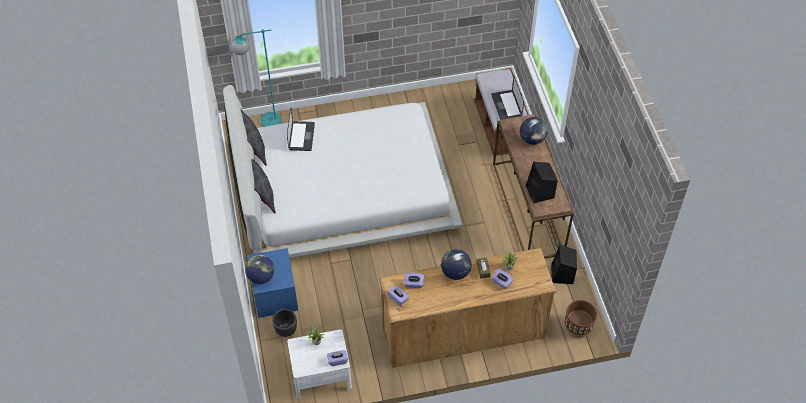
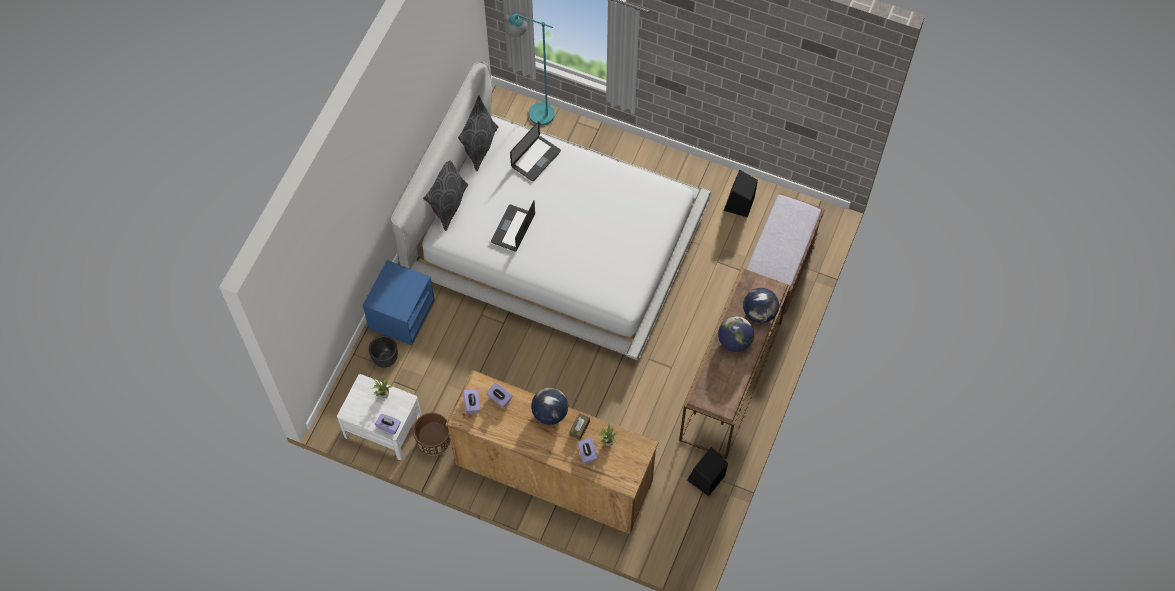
camera: 35 degrees right, 10 degrees up
(261, 277) = (382, 292): globe -> globe (734, 341)
(506, 106) = (778, 253): laptop -> laptop (513, 228)
(540, 192) = (716, 379): black speaker -> black speaker (739, 204)
(578, 327) = (673, 546): brown planter -> brown planter (434, 442)

